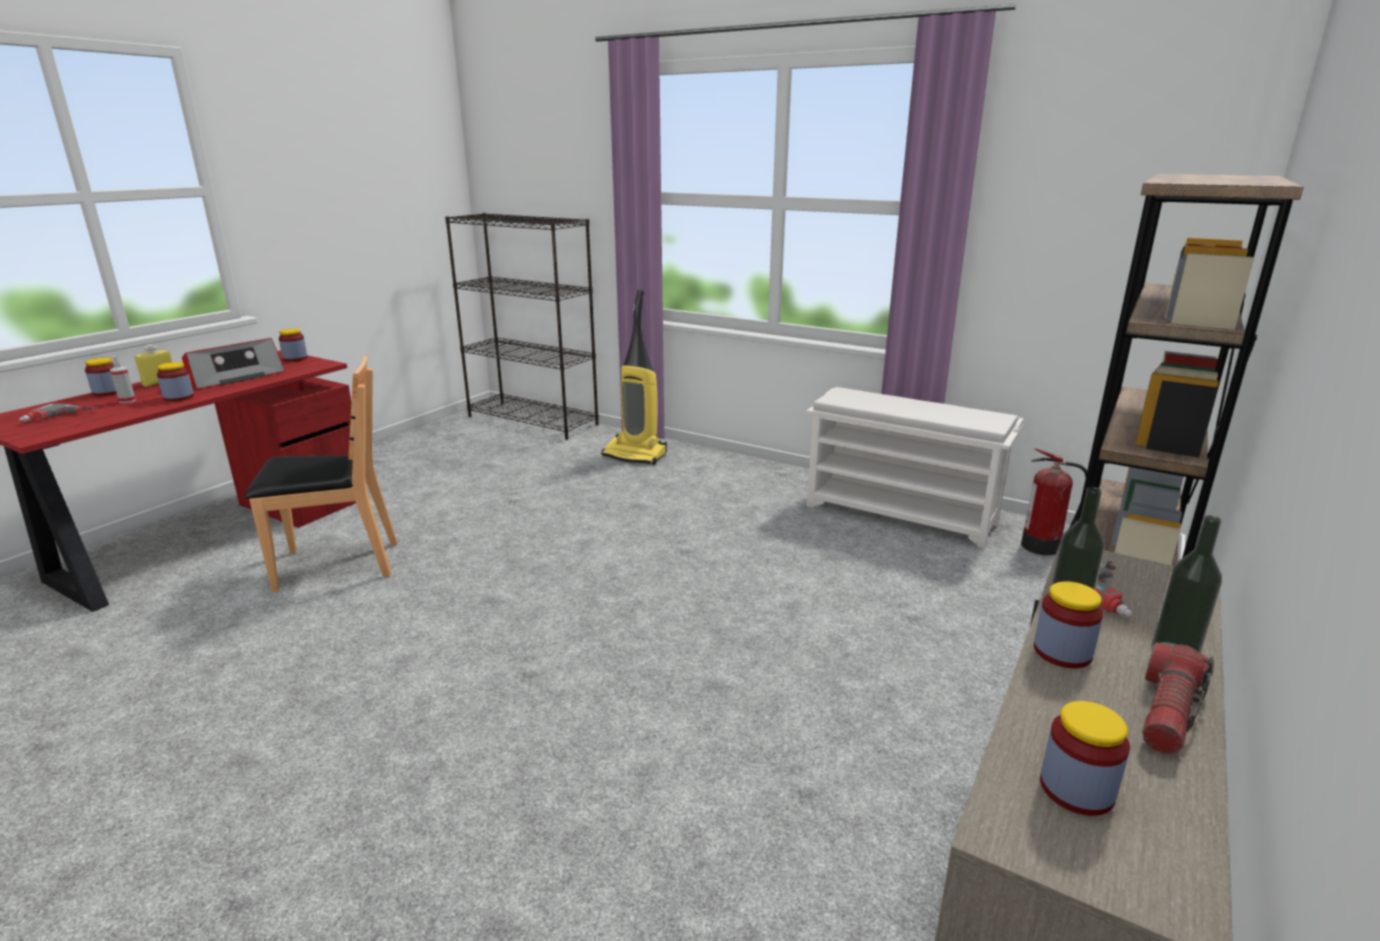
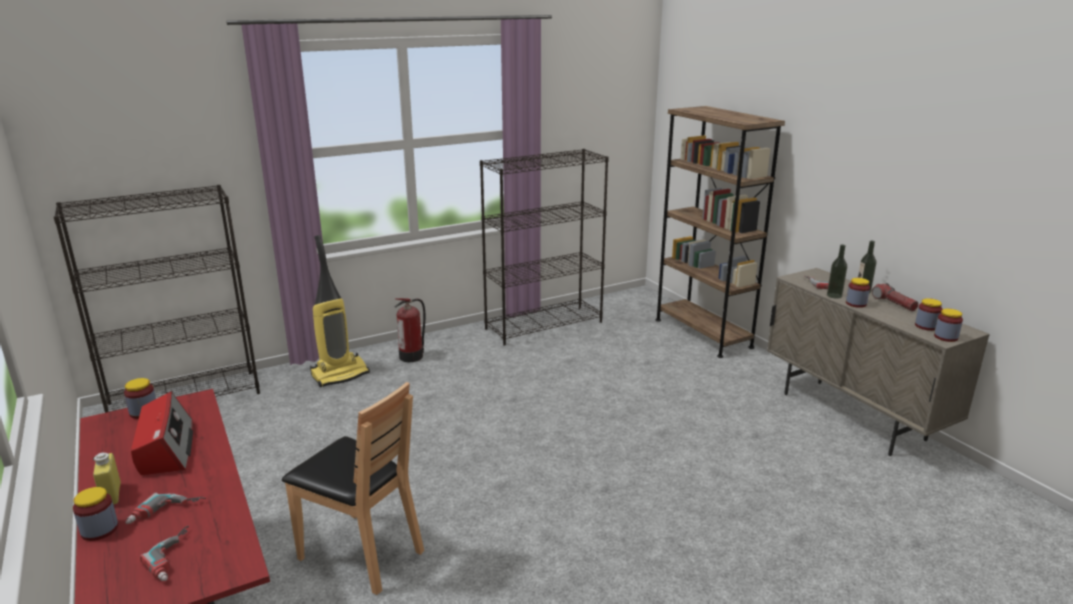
camera: 60 degrees left, 0 degrees up
(127, 401) = (166, 514): spray bottle -> power drill
(179, 397) = (203, 481): jar -> jar (945, 337)
(336, 565) = (361, 553): brown chair -> brown chair turned 105 degrees clockwise
(902, 514) = (544, 325): white shoe rack -> black bookcase
(1043, 546) = (615, 309): fire extinguisher -> fire extinguisher (412, 356)

